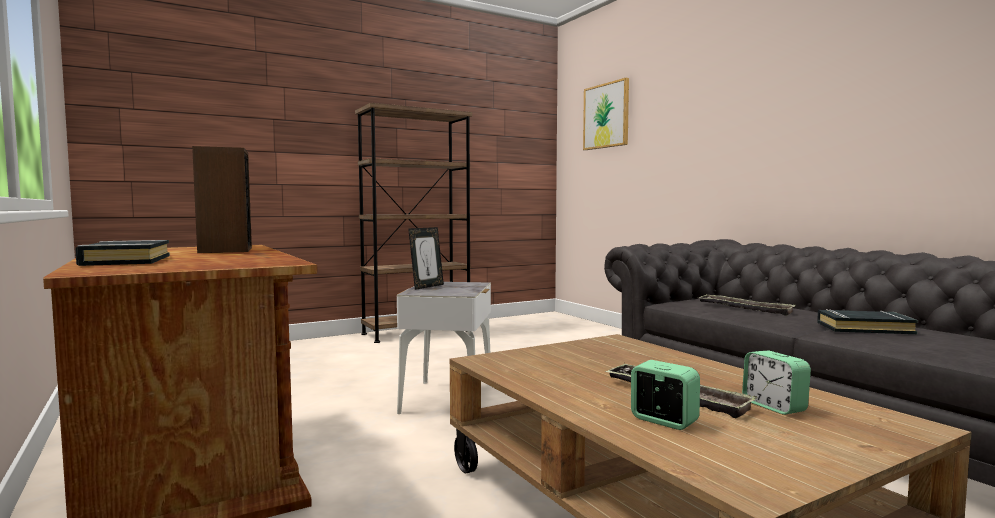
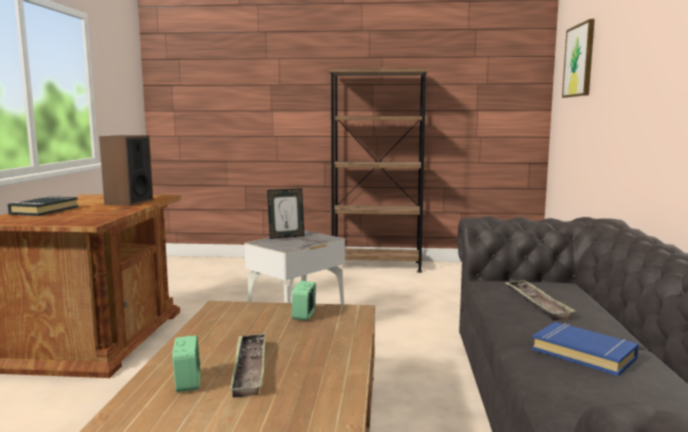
camera: 35 degrees right, 5 degrees up
(774, 406) = (285, 398): alarm clock -> alarm clock (304, 315)
(864, 328) = (584, 354): black book -> blue book

